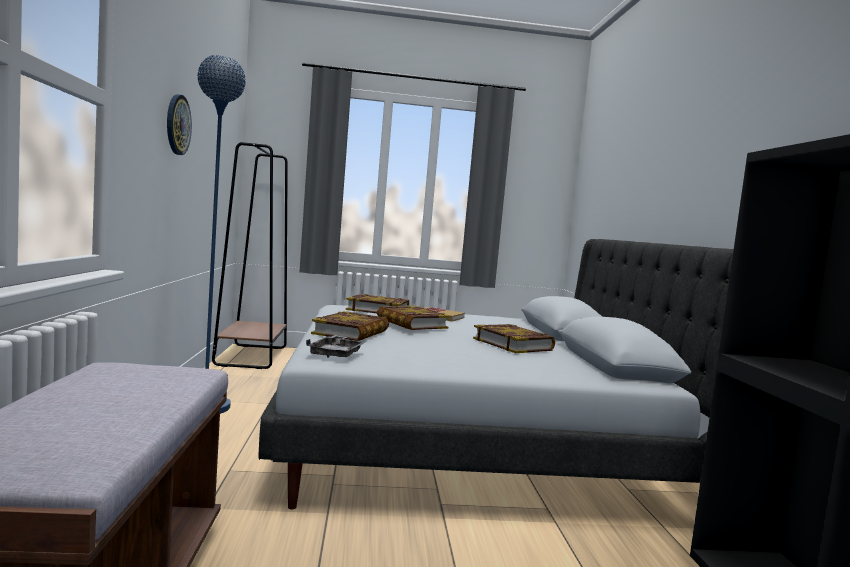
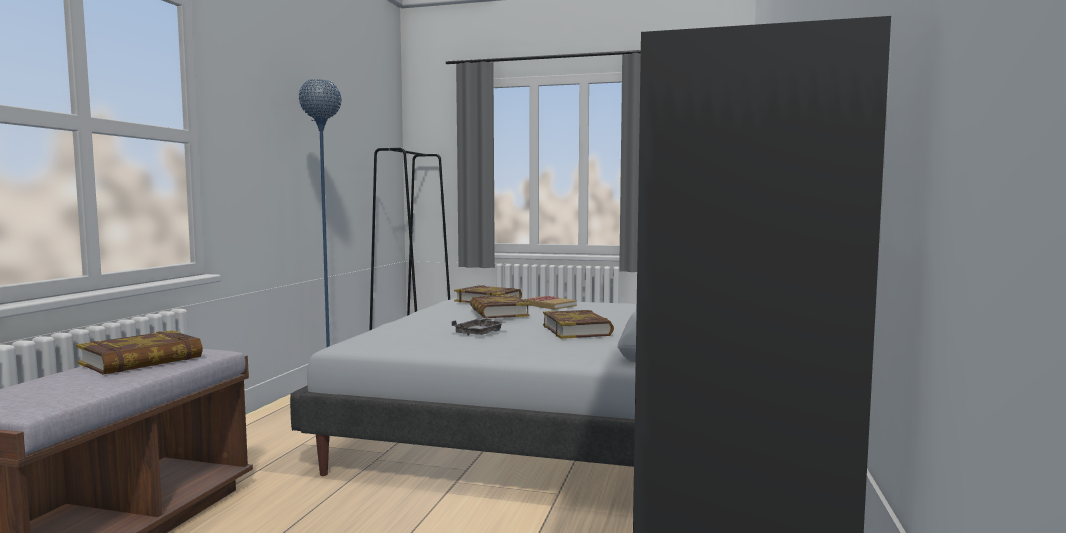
camera: 20 degrees right, 0 degrees up
(177, 124) = (293, 143): wall clock -> none
(336, 354) = (372, 340): grey tray -> grey tray (480, 333)
(351, 332) = (422, 322): book -> book (142, 360)

